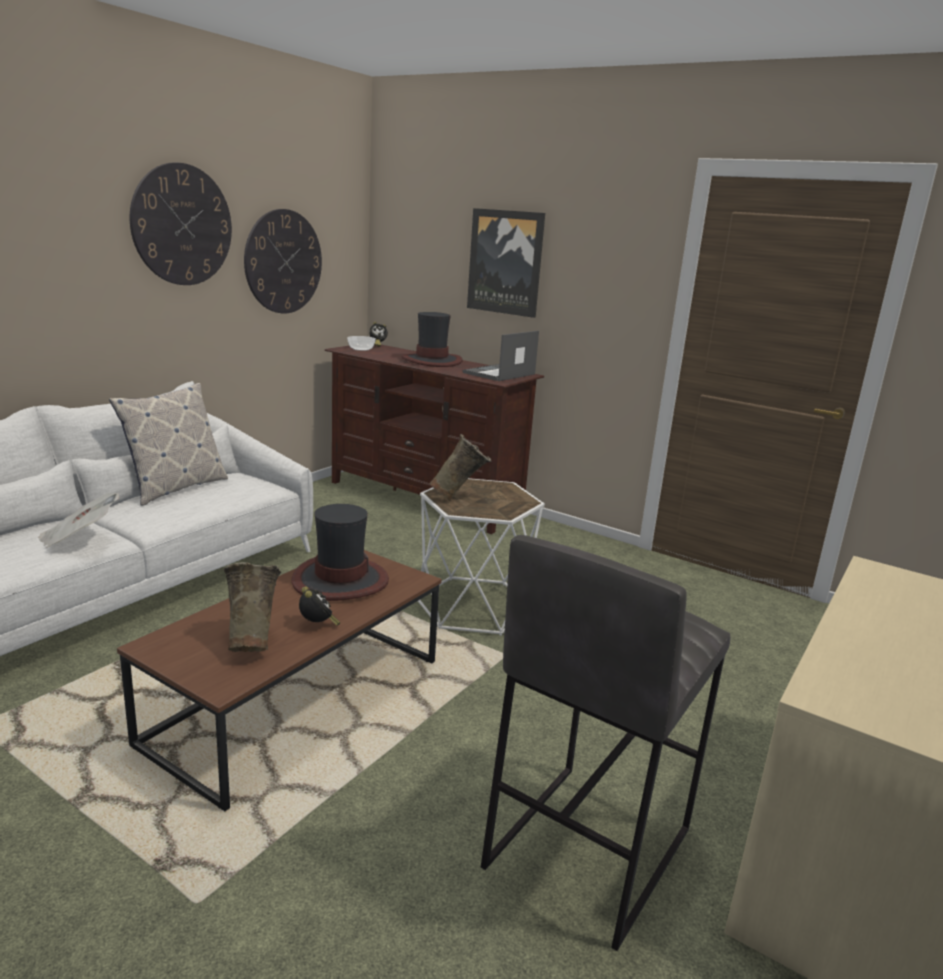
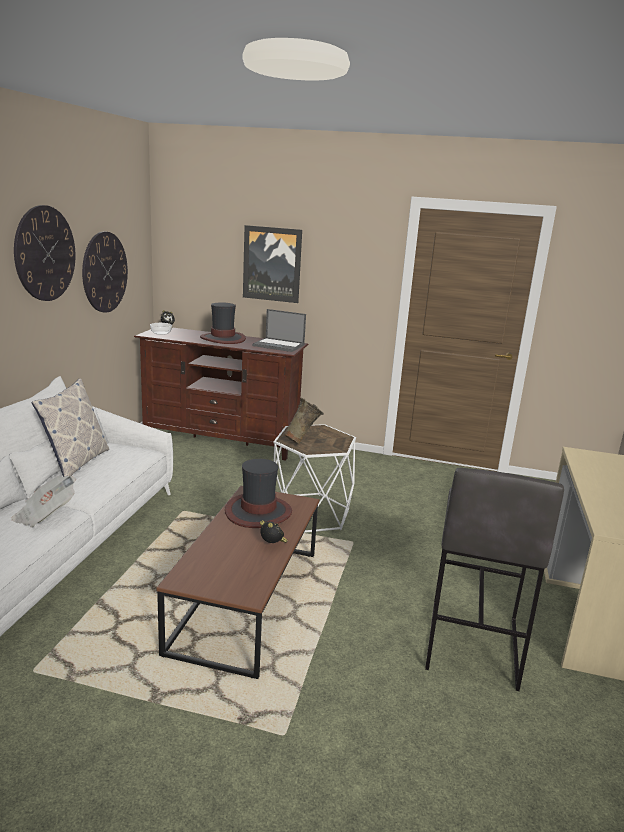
camera: 20 degrees left, 0 degrees up
(252, 643) = (242, 565): beige vase -> none
(498, 374) = (279, 345): laptop -> laptop turned 90 degrees counterclockwise

